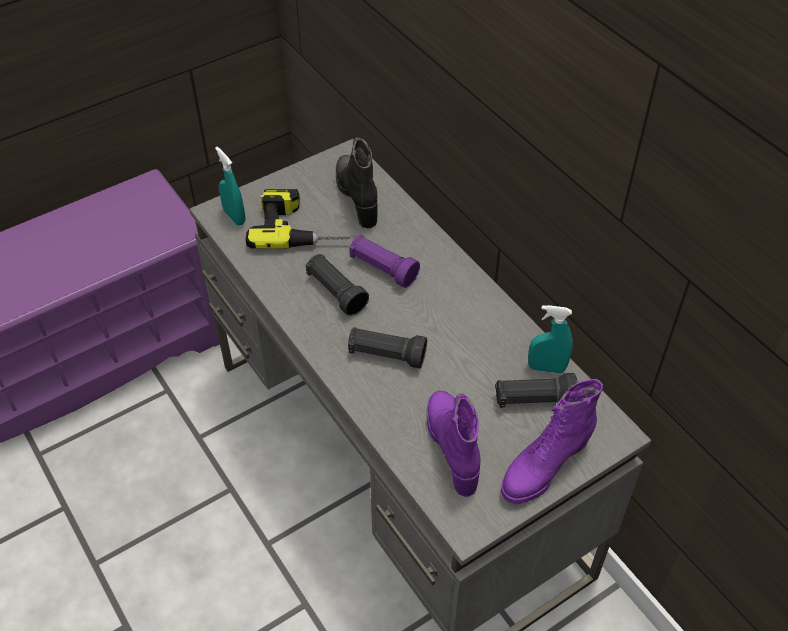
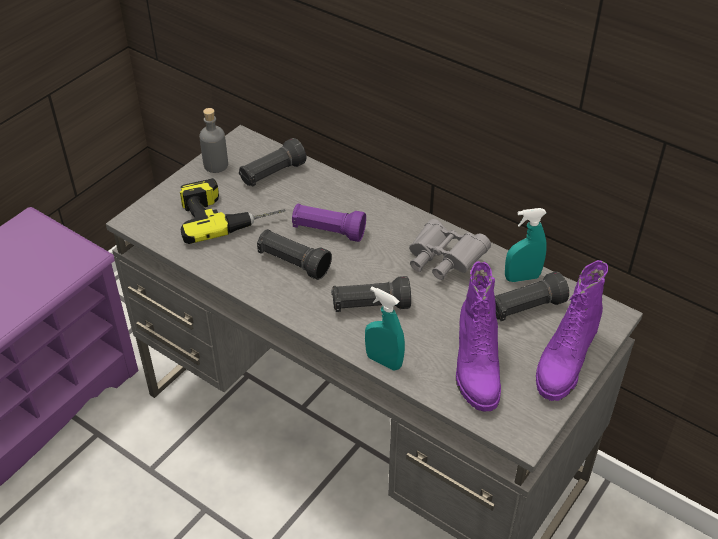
camera: 20 degrees left, 5 degrees down
(234, 217) = (156, 220): turquoise spray bottle -> turquoise spray bottle (384, 361)
(311, 175) = (216, 165): none -> grey bottle
(358, 197) = (272, 174): black boot -> black flashlight
(454, 447) = (475, 369): purple boot -> purple boot turned 150 degrees counterclockwise
(477, 329) = (443, 261): none -> grey binoculars

